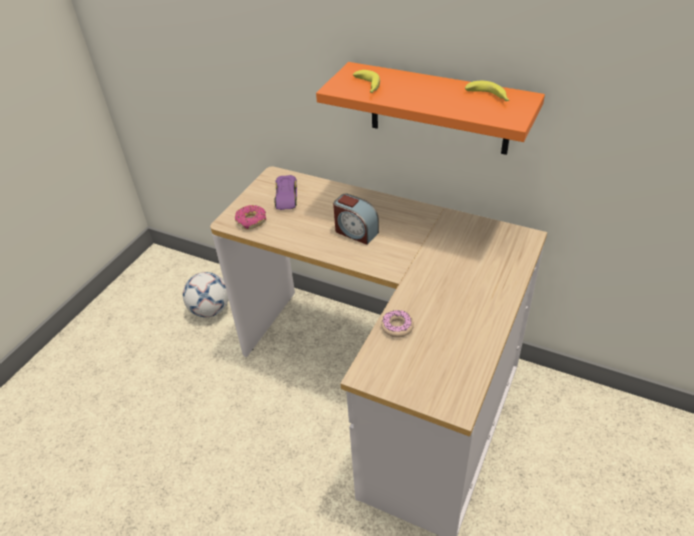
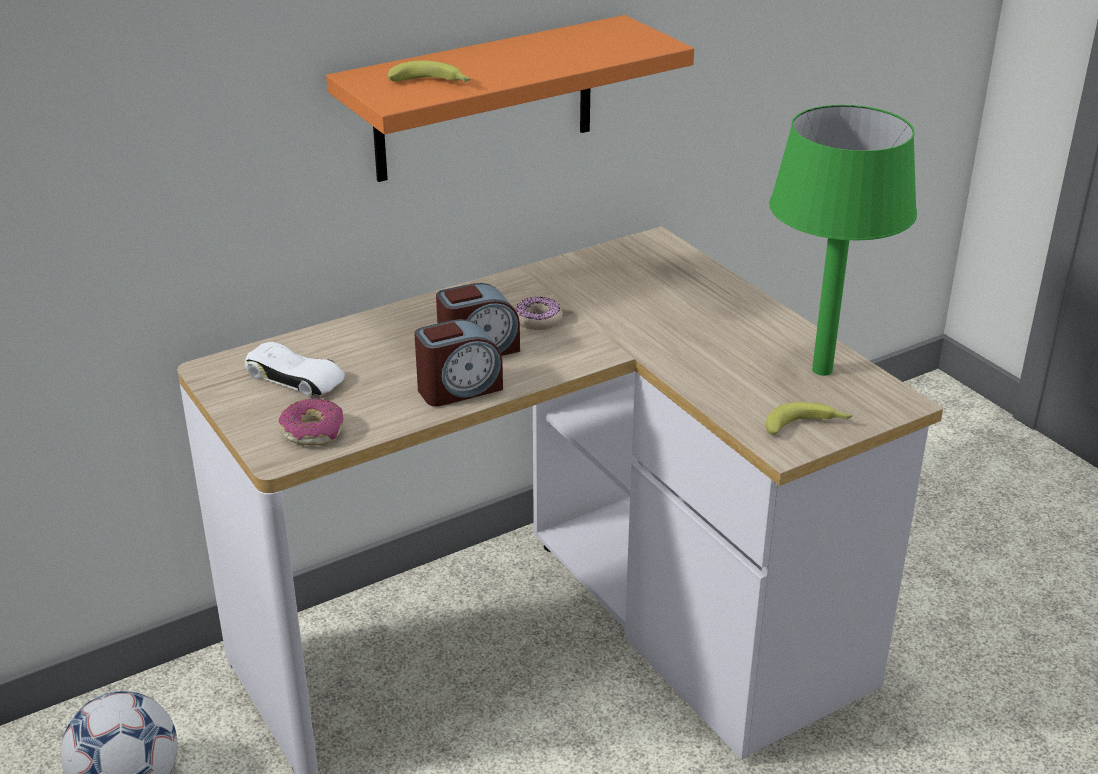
camera: 60 degrees left, 10 degrees down
(286, 197) = (296, 378): purple toy car -> white toy car
(318, 242) = (459, 389): none -> alarm clock
(397, 327) = (720, 391): donut -> donut (538, 320)
(458, 359) = (822, 370): none -> green table lamp
(489, 97) = (586, 37): banana -> banana (807, 426)

